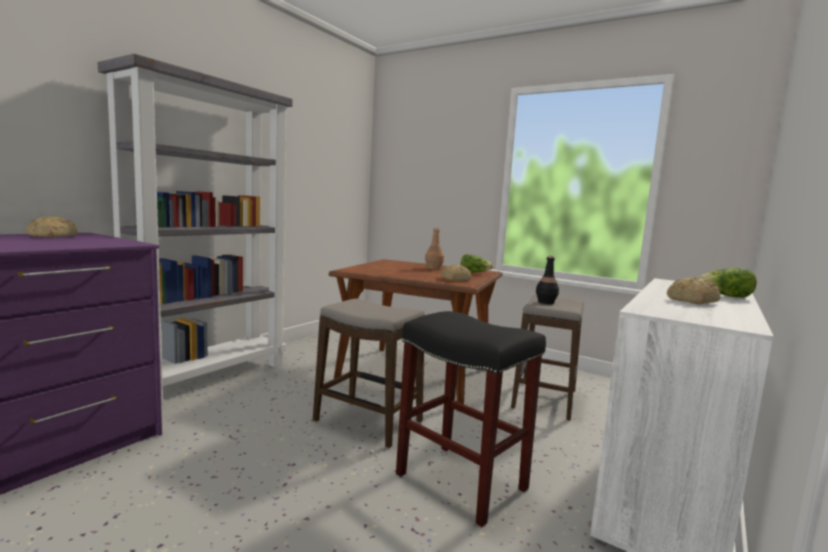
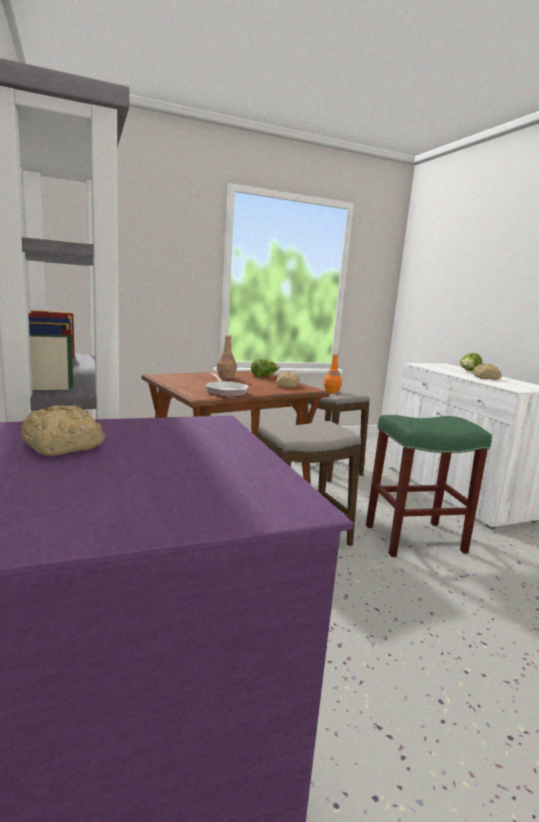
camera: 55 degrees left, 5 degrees up
(380, 272) = (225, 391): none -> frying pan
(463, 482) = (415, 538): black stool -> green stool
(546, 302) = (331, 392): black bottle -> orange bottle

